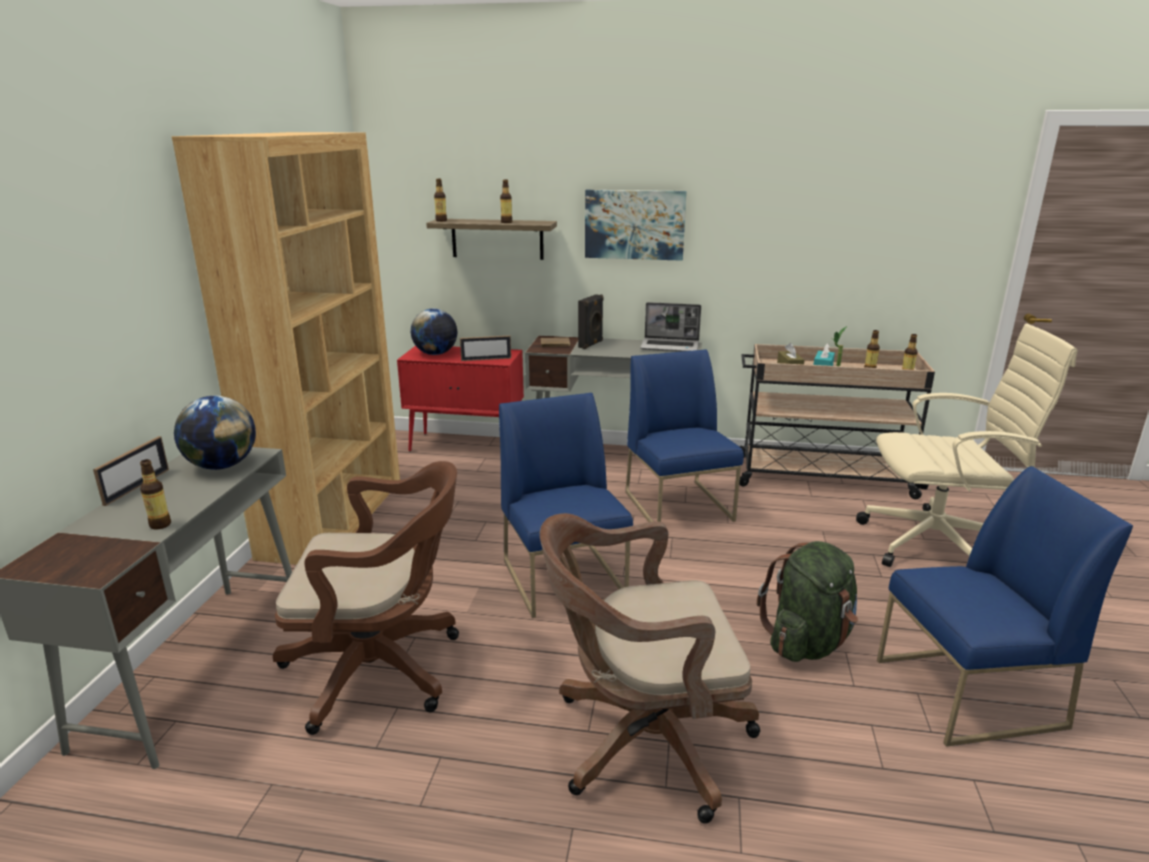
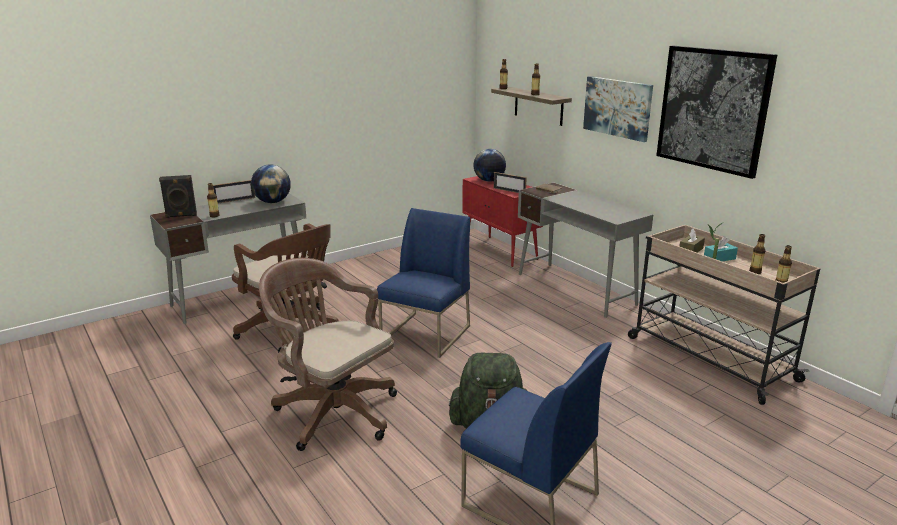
camera: 45 degrees right, 0 degrees up
(334, 518) = (375, 263): brown bookcase -> none
(591, 344) = (571, 196): black speaker -> black speaker (181, 216)
(670, 346) = (621, 210): laptop -> none
(679, 506) = (561, 331): blue chair -> none
(771, 210) = (712, 109): none -> picture
(937, 545) = (705, 434): beige office chair -> none

